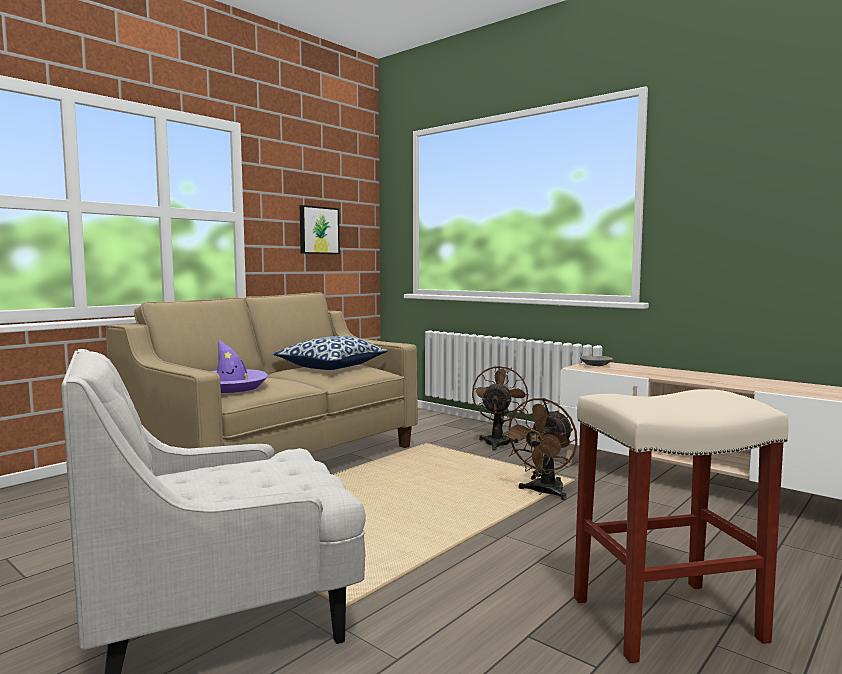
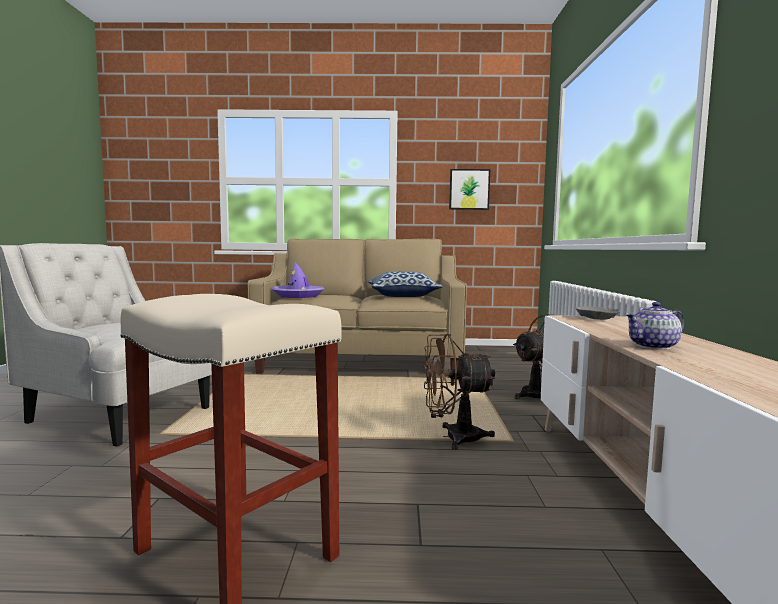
camera: 50 degrees right, 0 degrees up
(704, 380) = (654, 346): none -> teapot

